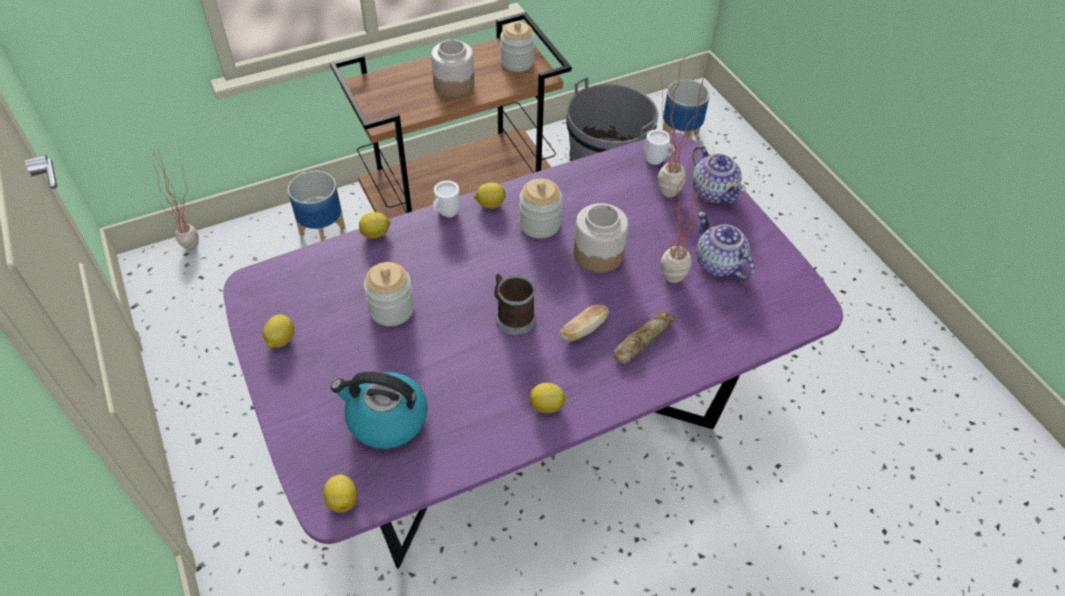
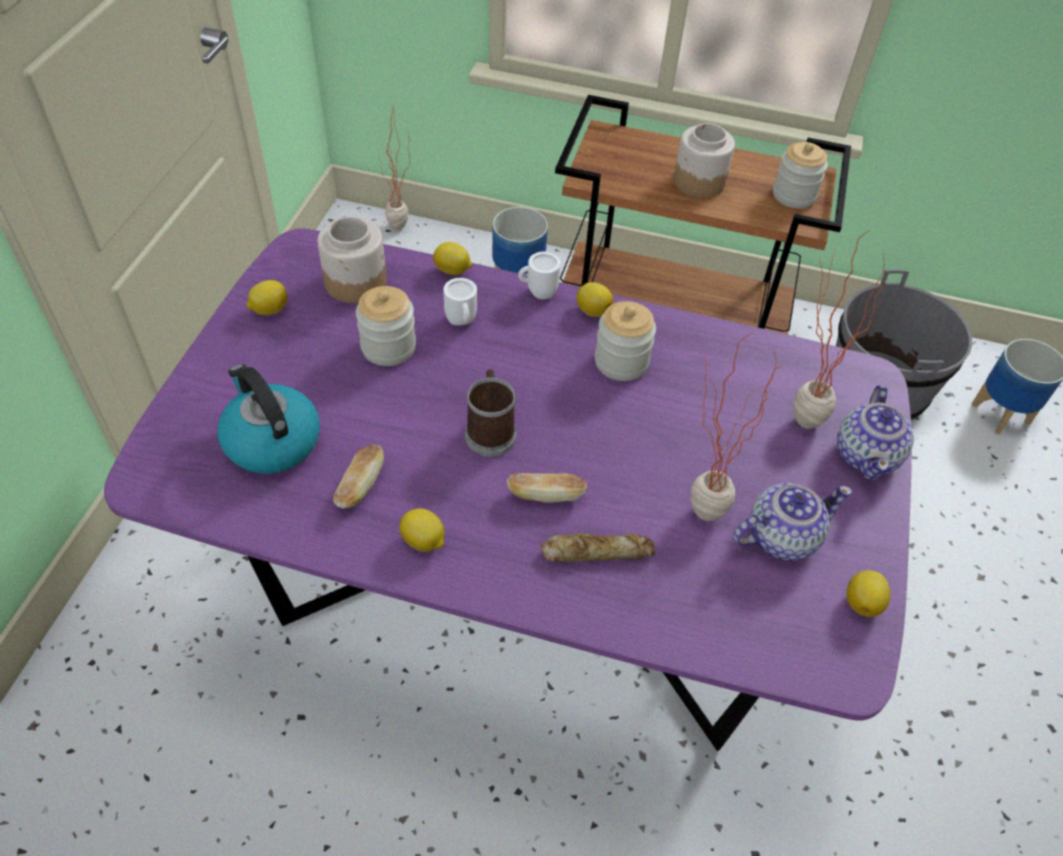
camera: 40 degrees right, 0 degrees up
(342, 499) = (159, 482): lemon -> lemon (862, 602)
(474, 403) = (360, 486): none -> bread
(598, 253) = (650, 431): jar -> jar (356, 282)
(657, 161) = (832, 380): white mug -> white mug (462, 323)
(718, 264) = (780, 536): teapot -> teapot turned 60 degrees clockwise

